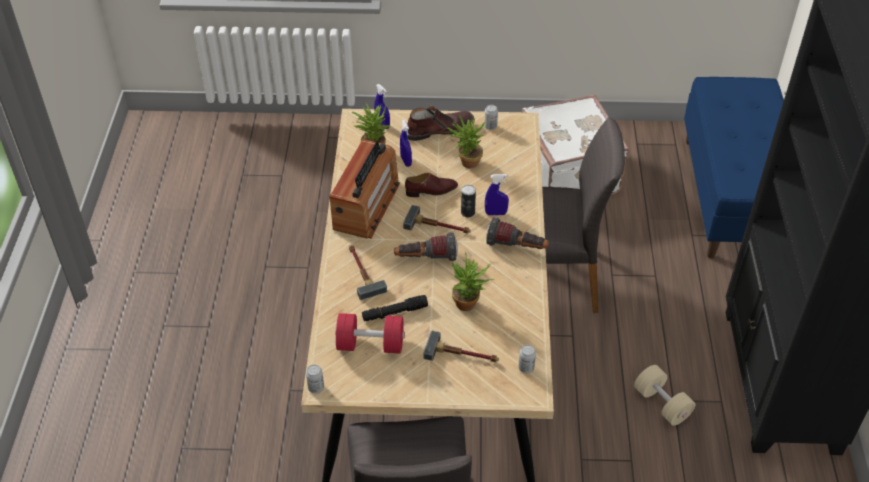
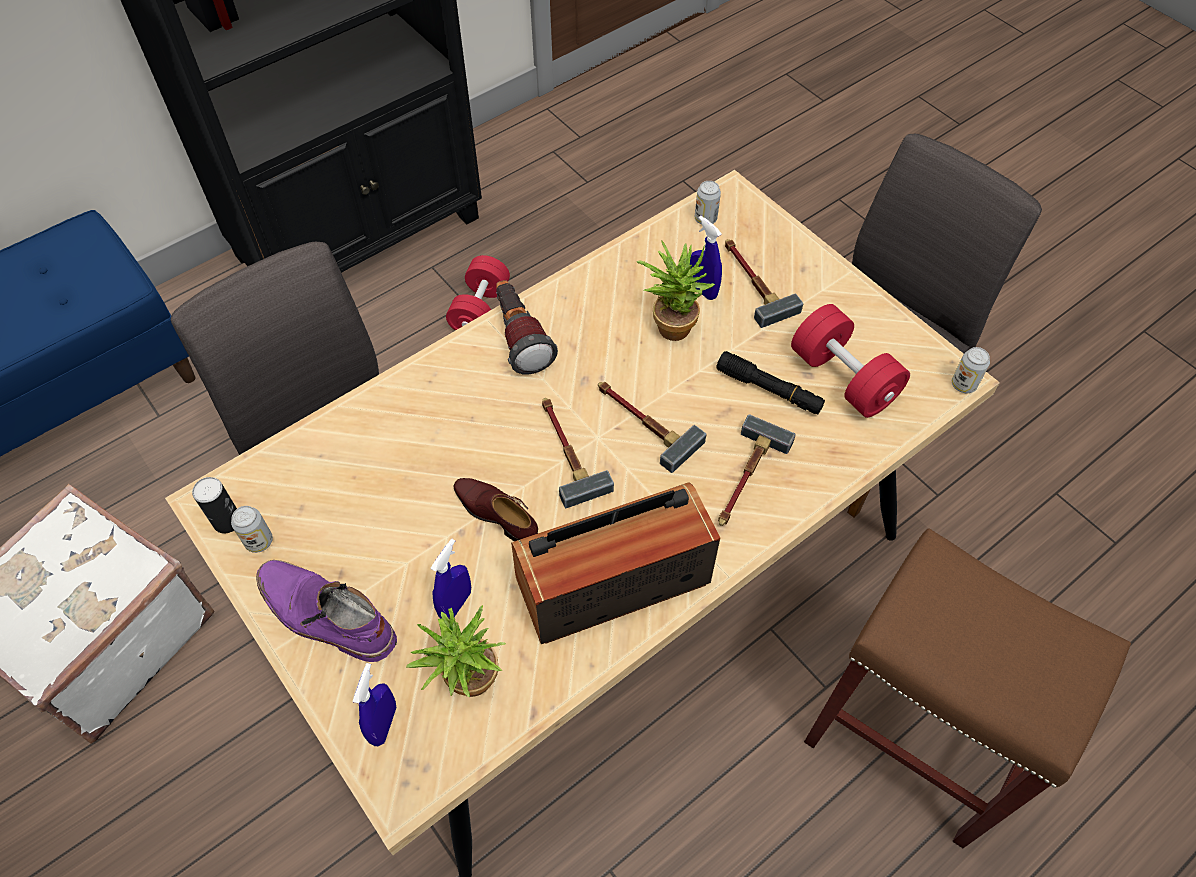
camera: 130 degrees left, 10 degrees up
(237, 401) = (907, 739): none -> brown stool
(426, 258) = (642, 422): flashlight -> hammer
(439, 129) = (326, 616): brown boot -> purple boot
(466, 163) = (388, 512): potted plant -> none
(468, 212) = (503, 435): can -> can (227, 521)
(496, 213) = (473, 401): blue spray bottle -> blue spray bottle (702, 290)
(662, 404) = (480, 309): beige dumbbell -> red dumbbell

